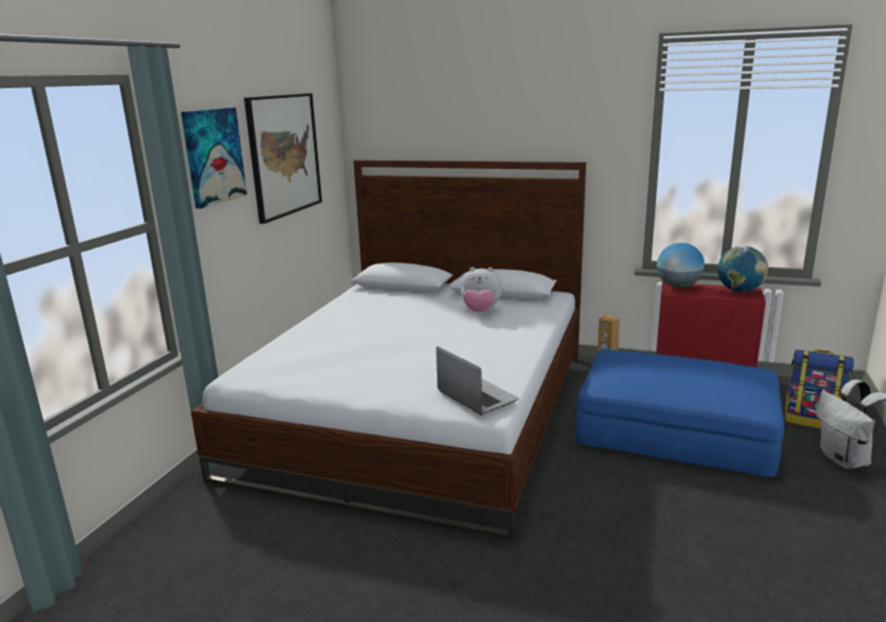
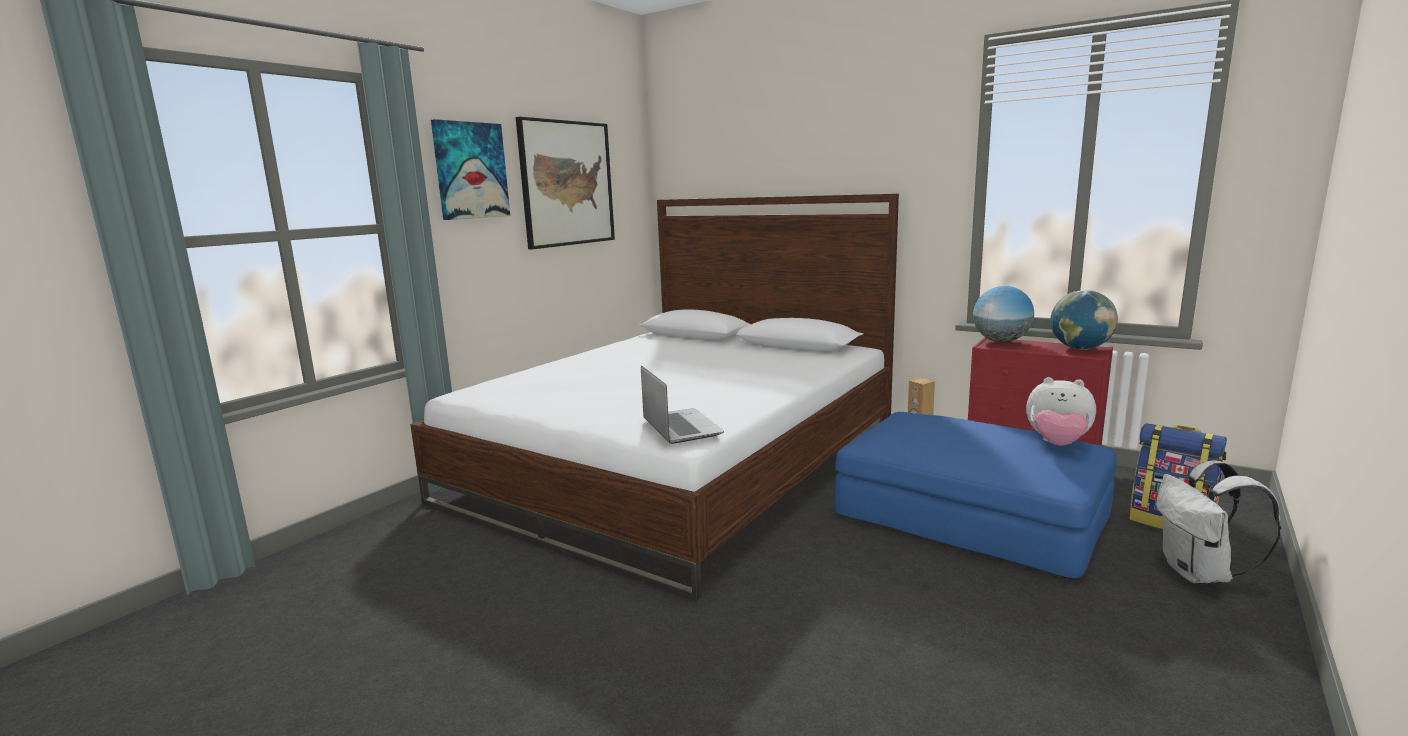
camera: 15 degrees right, 5 degrees down
(480, 311) = (758, 358): plush toy -> plush toy (1057, 444)

